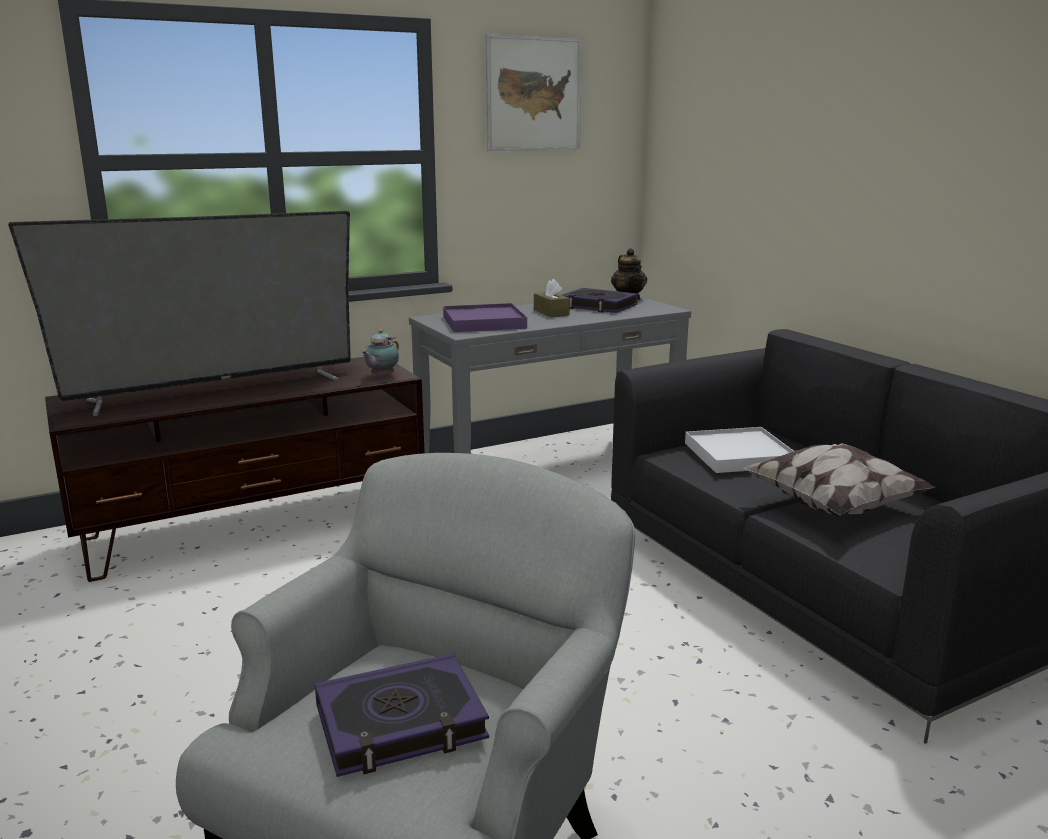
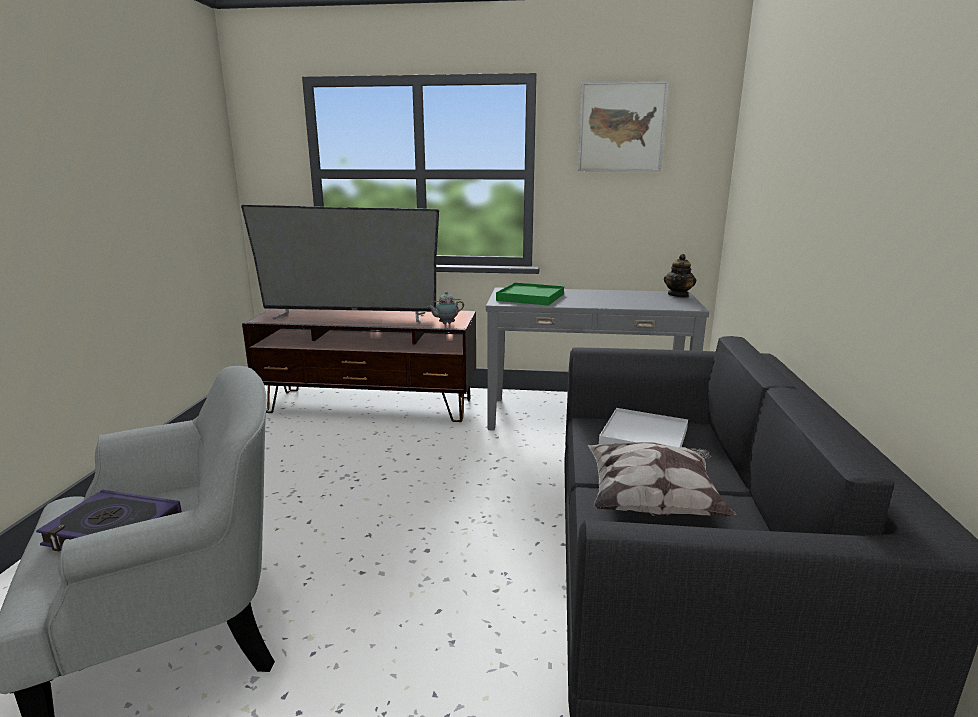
camera: 35 degrees right, 0 degrees up
(484, 322) = (530, 297): purple tray -> green tray
(551, 312) = (593, 297): brown tissue box -> none
(598, 306) = (639, 297): book -> none

